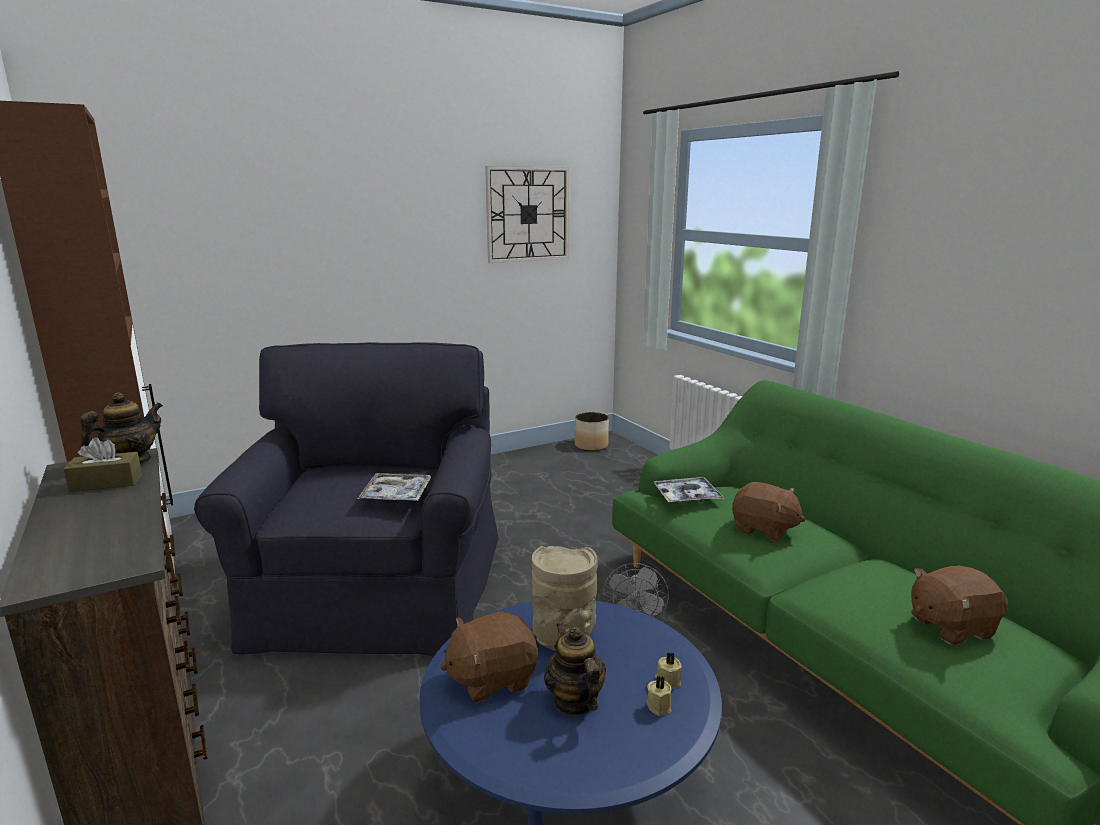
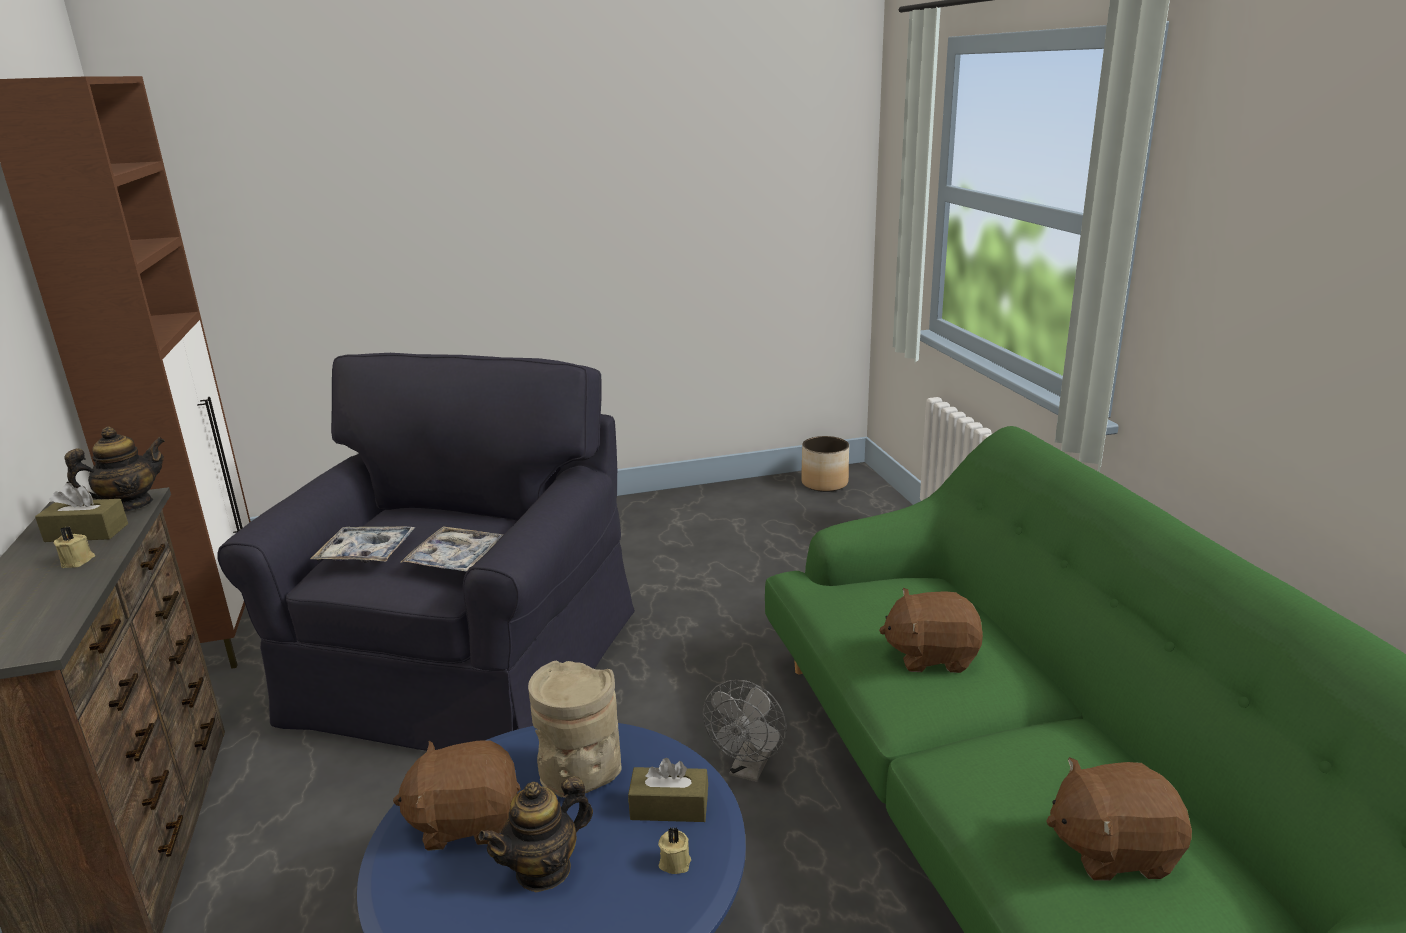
camera: 15 degrees right, 5 degrees up
(528, 214) = (736, 161): wall clock -> none
(574, 701) = (543, 869): teapot -> teapot turned 120 degrees counterclockwise
(641, 646) = (669, 807): none -> brown tissue box
(659, 705) = (643, 895): beige candle -> beige candle (78, 561)
(687, 497) = (853, 591): tray -> tray (366, 553)
(764, 529) = (931, 655): brown plush toy -> brown plush toy turned 135 degrees clockwise

